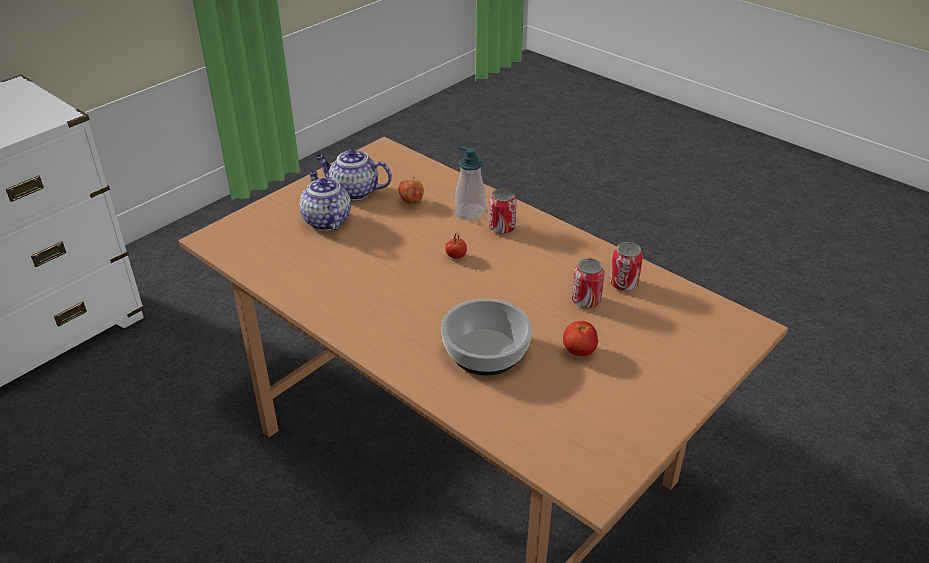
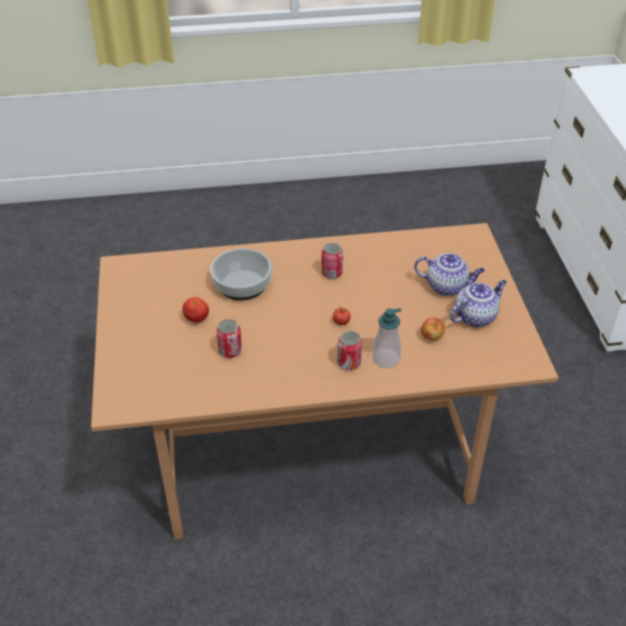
camera: 130 degrees right, 5 degrees up
(623, 284) = (222, 380): can -> can (332, 273)

